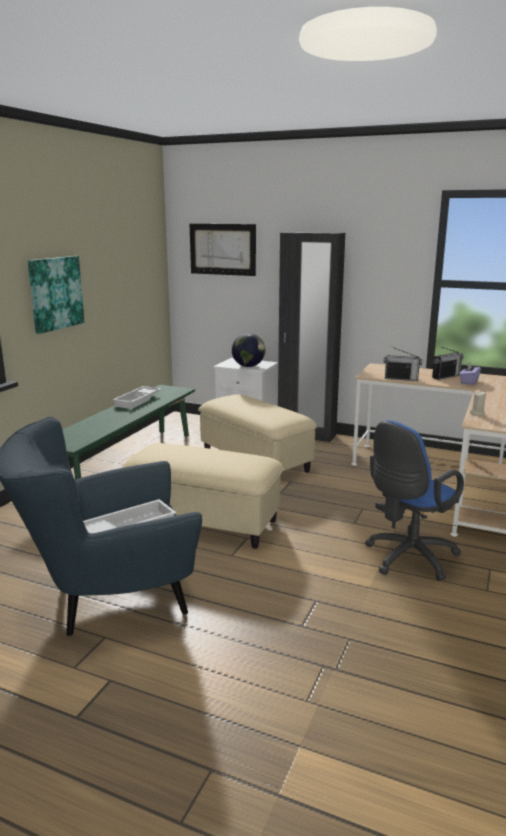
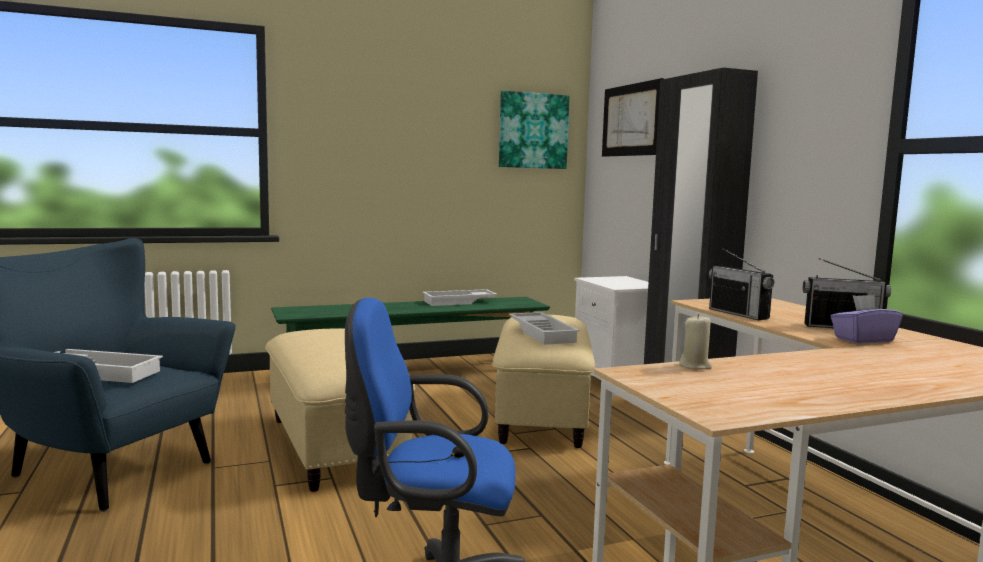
camera: 45 degrees right, 10 degrees down
(55, 293) = (363, 151): picture -> picture (533, 131)
(248, 366) = (614, 284): globe -> none
(270, 411) = (543, 333): none -> white tray

